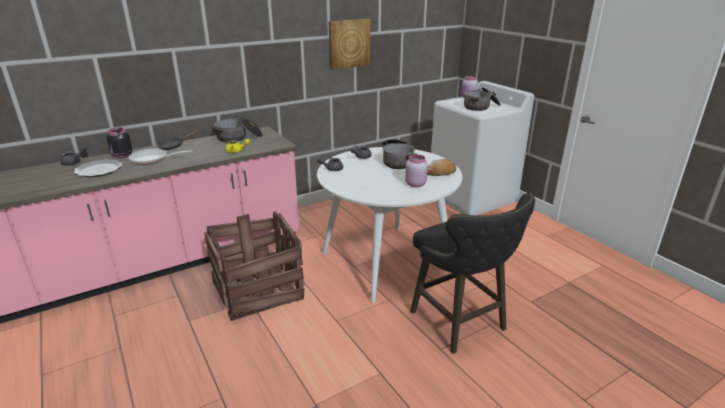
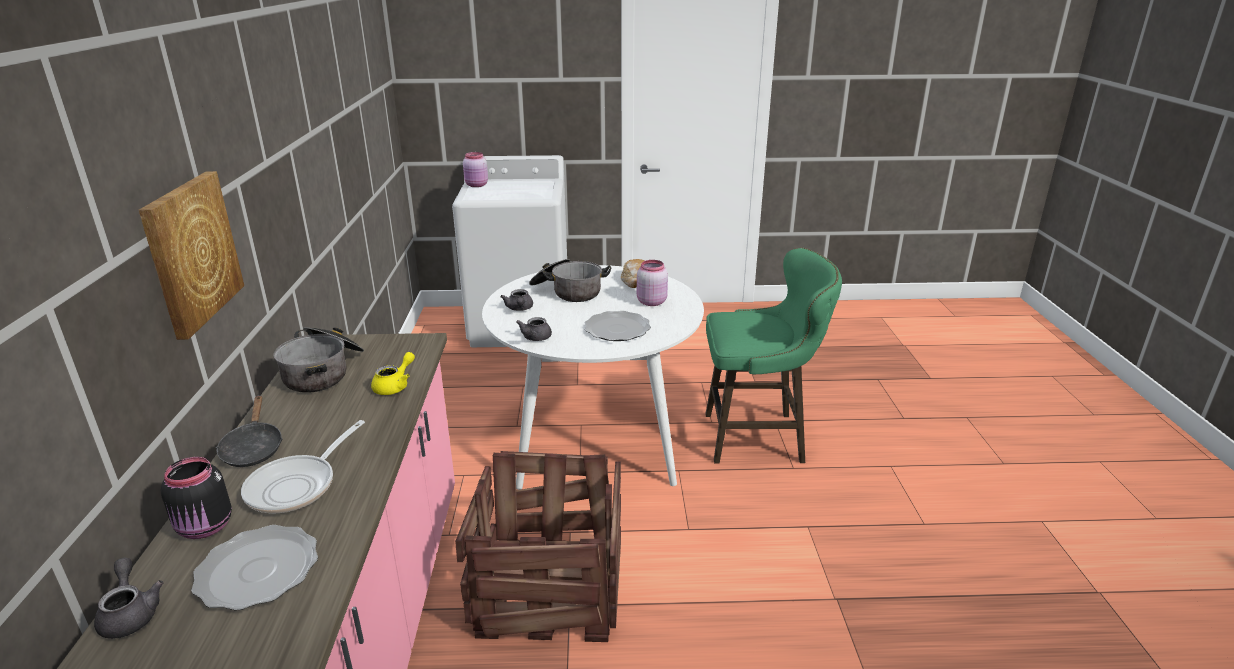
camera: 60 degrees left, 0 degrees up
(349, 43) = (330, 140): picture -> picture (191, 252)
(367, 184) = (617, 329): none -> plate
(460, 323) = (759, 437): black stool -> green stool
(481, 107) = (523, 190): cooking pot -> none

